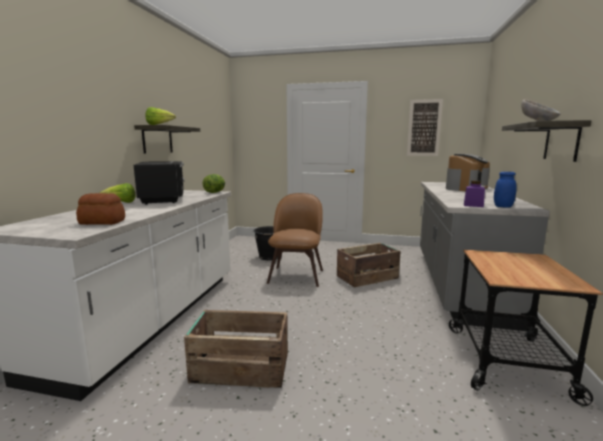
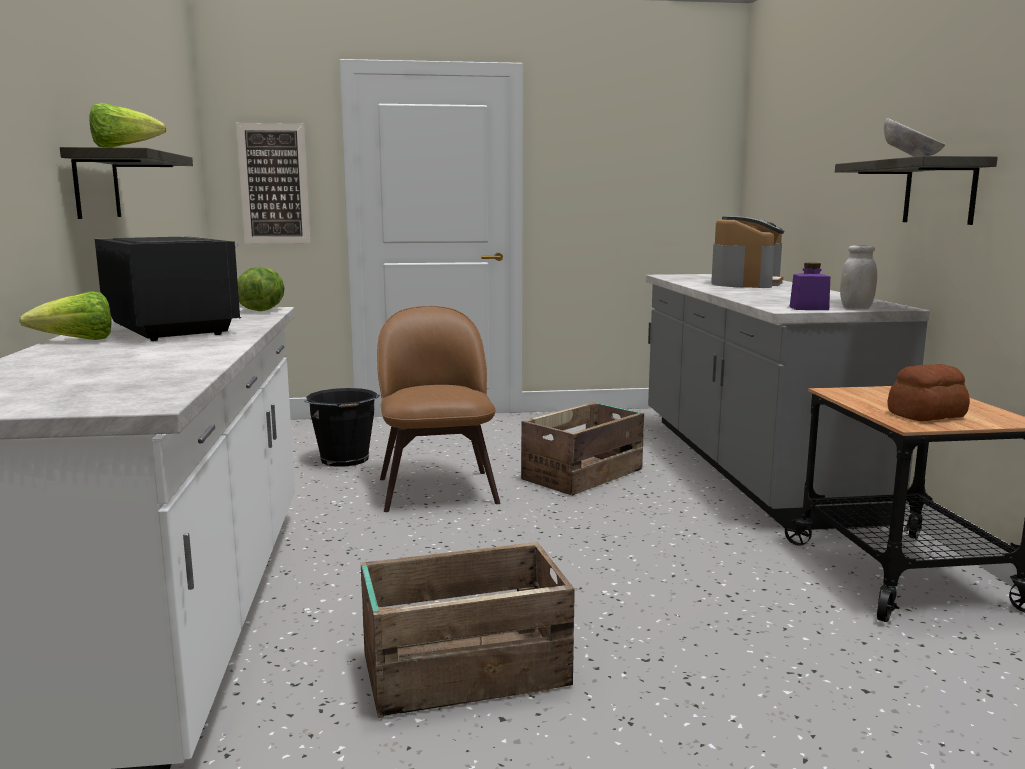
camera: 20 degrees left, 0 degrees up
(102, 222) = (148, 379): bread -> bread (927, 415)
(424, 128) = (638, 165): picture -> picture (274, 184)
(503, 206) = (856, 308): blue jar -> white jar

